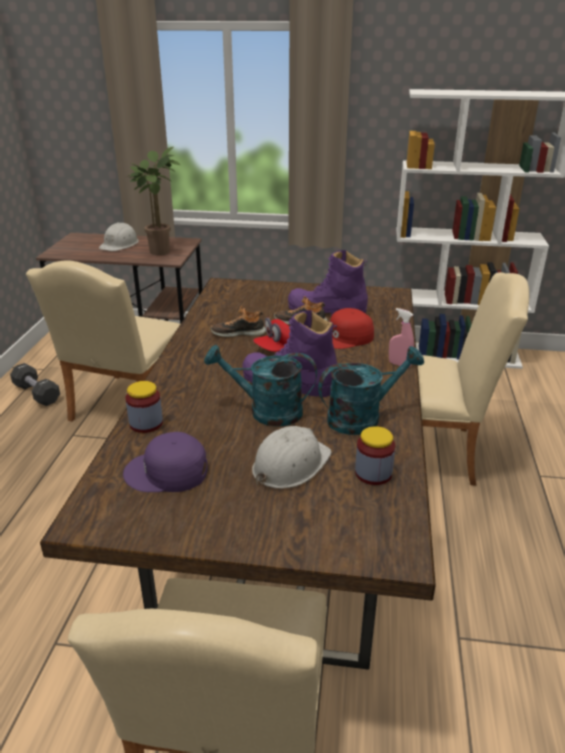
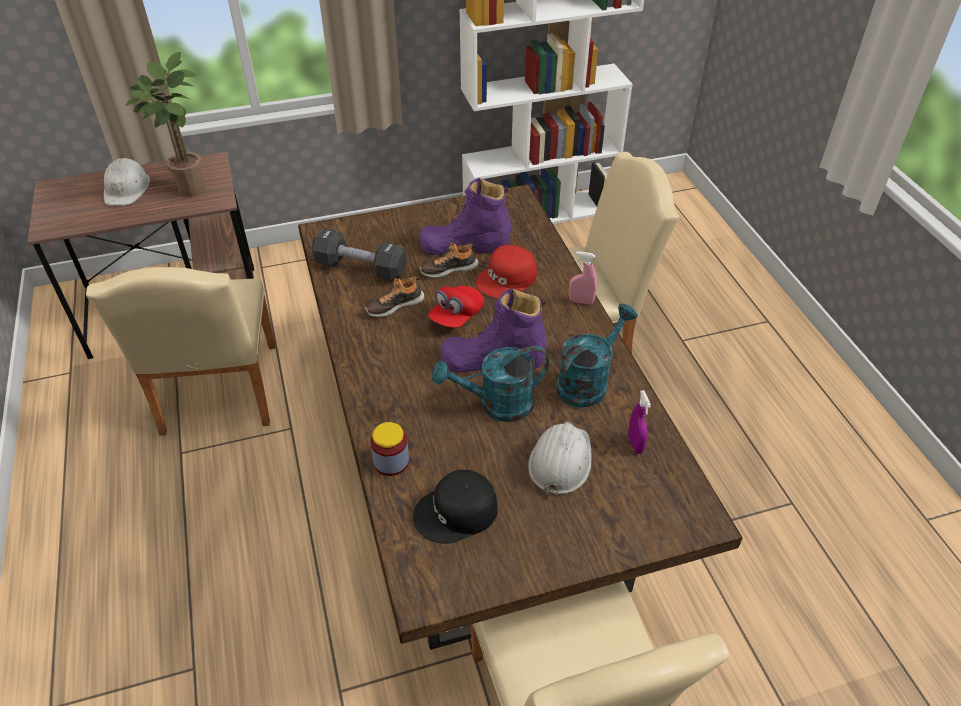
camera: 25 degrees left, 15 degrees up
(37, 393) = (89, 411): black dumbbell -> black dumbbell (361, 267)
(167, 472) = (457, 513): purple cap -> black cap
(373, 473) = (635, 444): jar -> purple spray bottle

